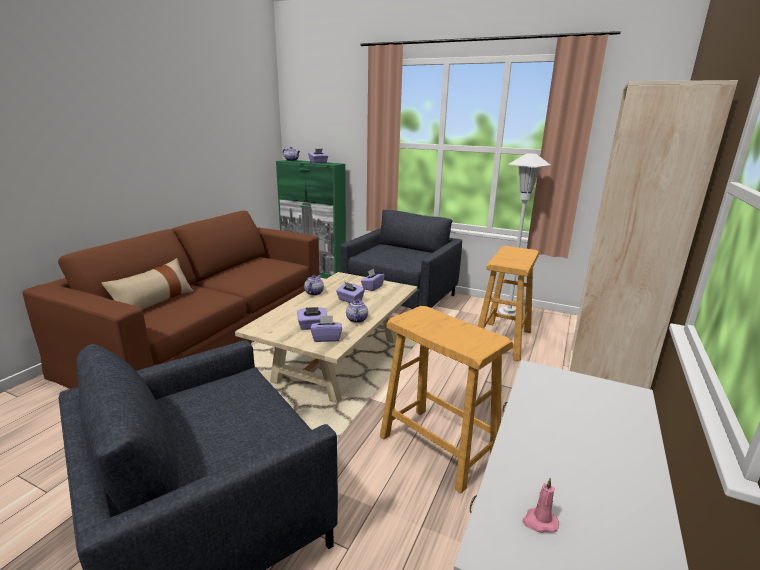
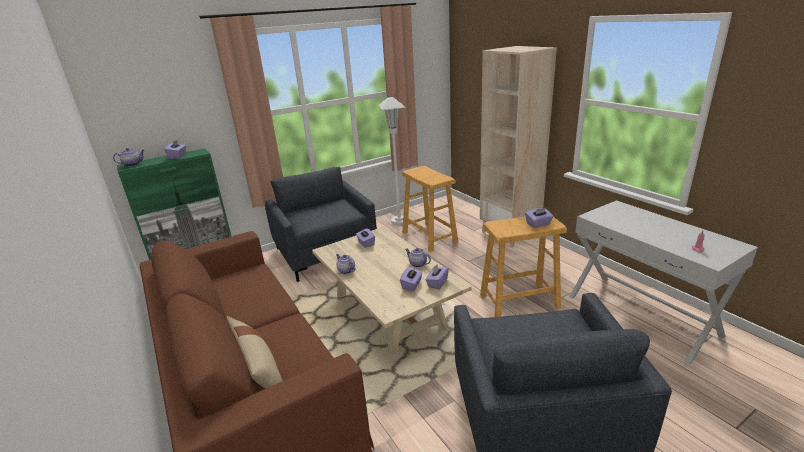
camera: 55 degrees left, 5 degrees up
(350, 300) = (380, 258): purple tissue box -> purple tissue box (538, 224)

